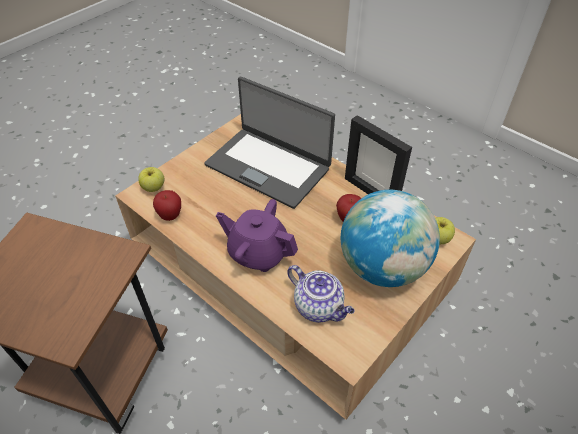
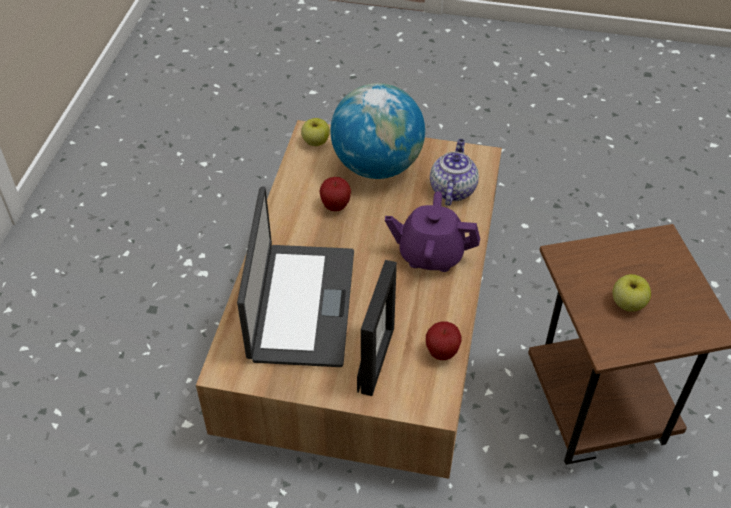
camera: 120 degrees left, 0 degrees up
(154, 187) = (414, 397): apple -> apple (627, 303)
(258, 253) = (430, 254): purple teapot -> purple teapot turned 105 degrees clockwise
(371, 191) = (282, 203): picture frame -> picture frame (376, 359)

